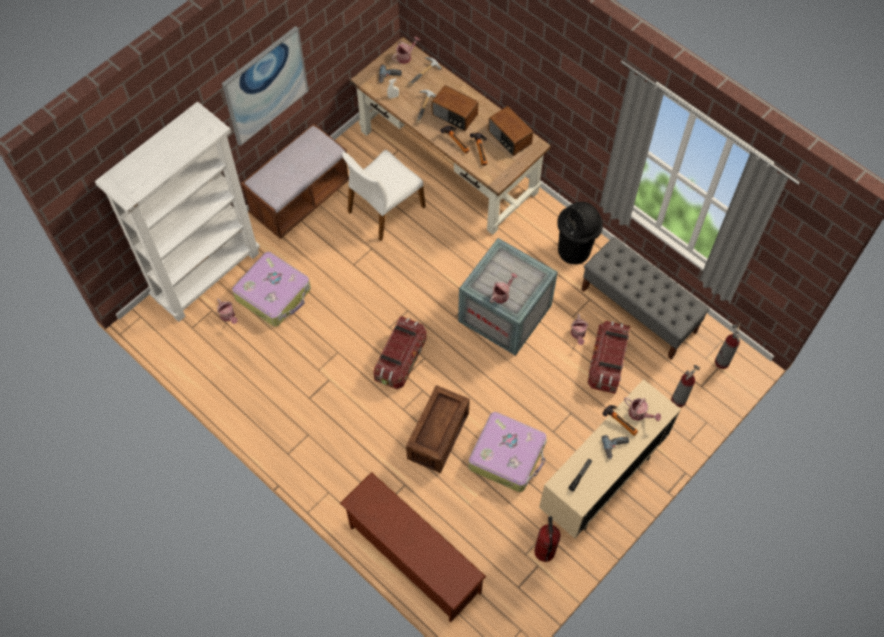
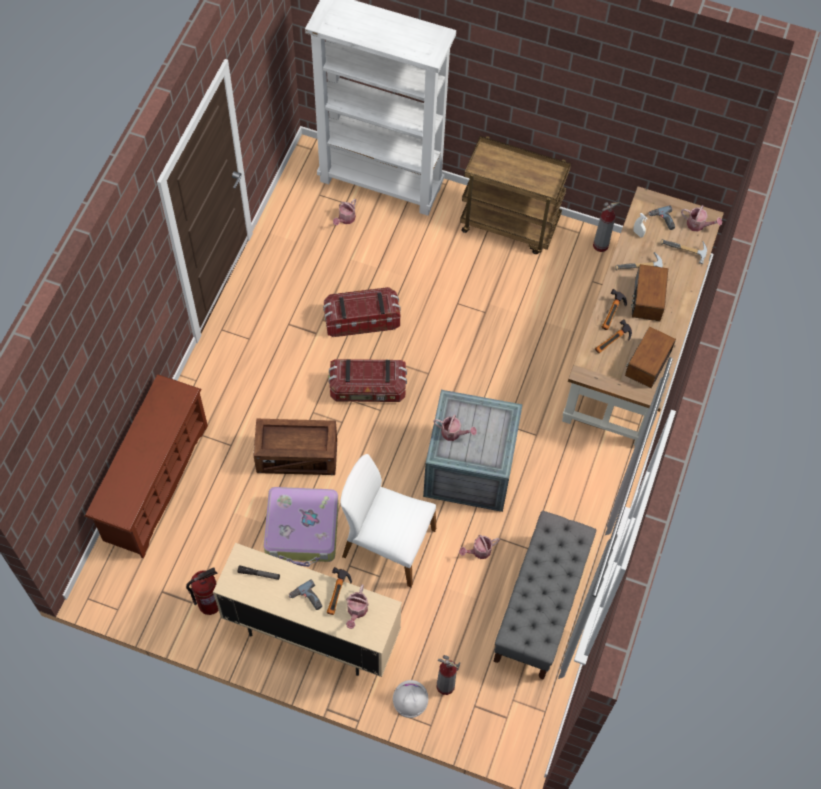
camera: 65 degrees right, 0 degrees up
(265, 86) = (542, 95): picture -> none
(274, 294) = (388, 247): suitcase -> none
(300, 199) = (510, 225): brown bench -> brown cart
(384, 209) = (539, 306): white chair -> white chair (387, 543)
(574, 251) = (583, 512): black trash can -> none
(607, 363) = (457, 593): storage box -> storage box (361, 320)
(680, 429) = (410, 699): none -> white hard hat
(722, 362) = (516, 720): fire extinguisher -> fire extinguisher (600, 245)

